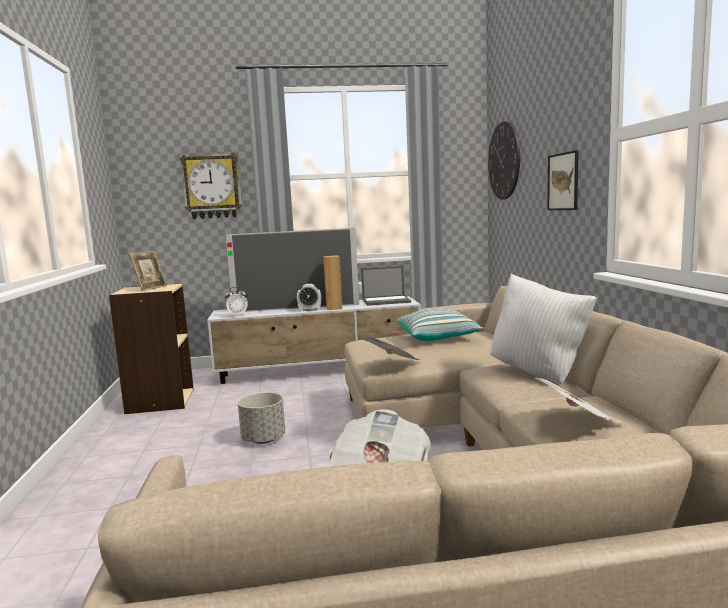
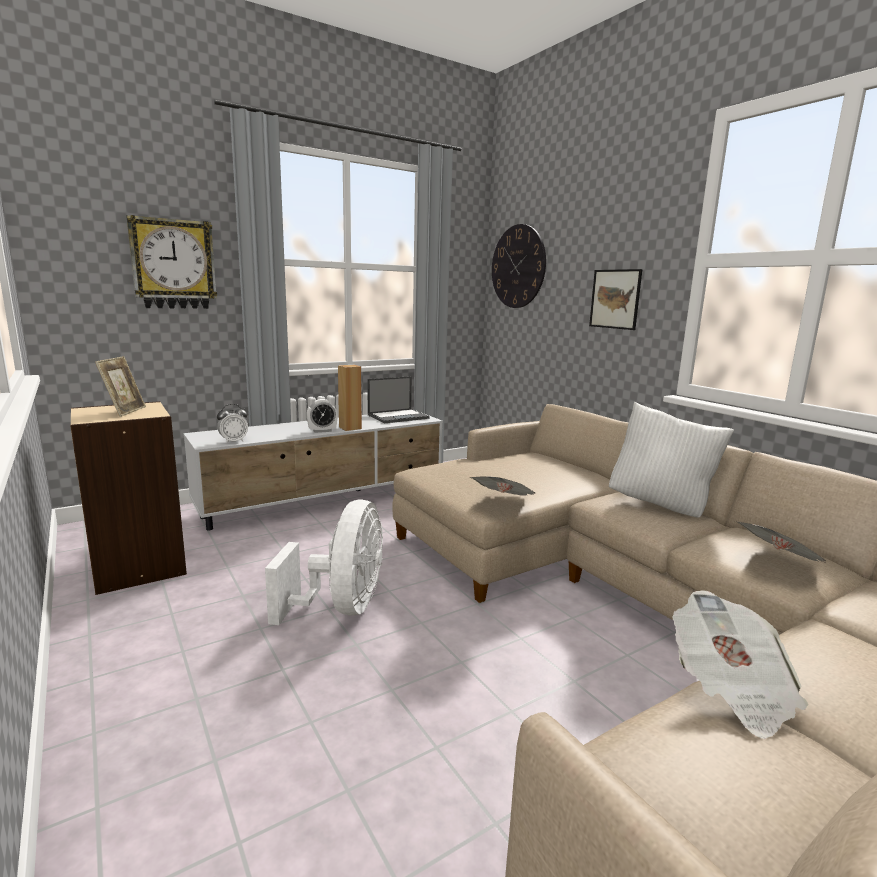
camera: 25 degrees left, 5 degrees up
(263, 439) = (342, 607): grey planter -> white fan
(296, 308) = (300, 428): television -> none
(438, 337) = (507, 464): pillow -> none

